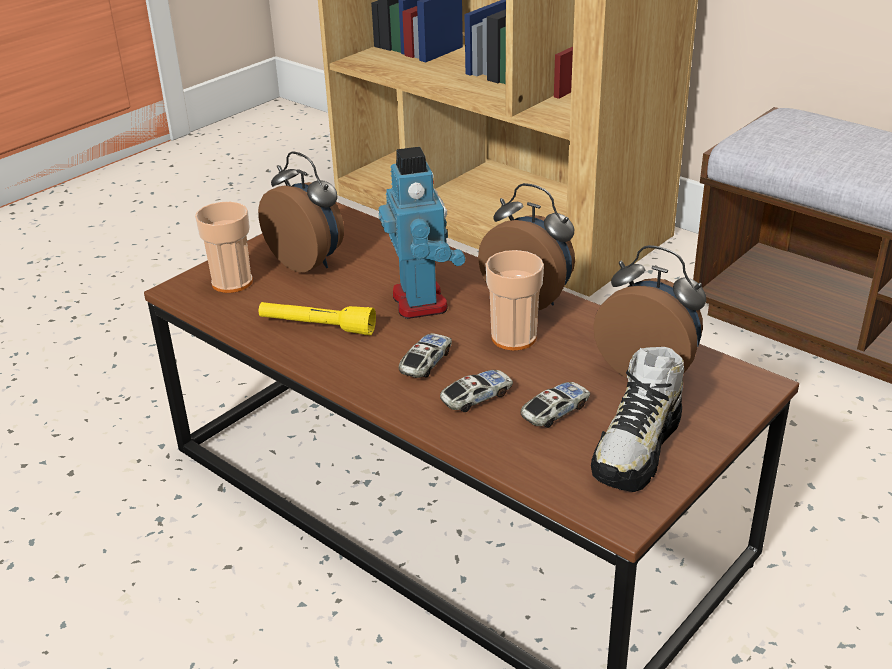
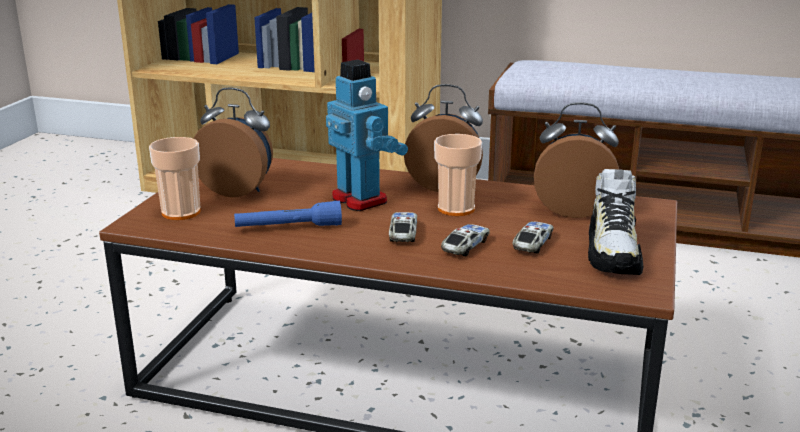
camera: 25 degrees left, 10 degrees down
(317, 327) = (288, 228): yellow flashlight -> blue flashlight

